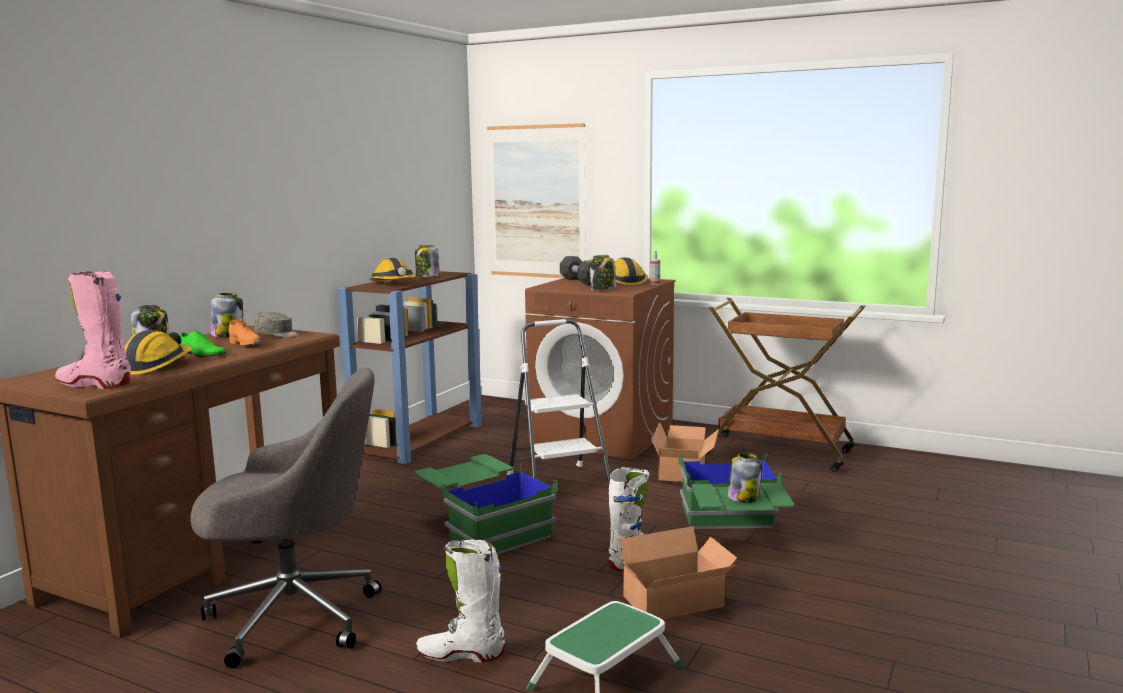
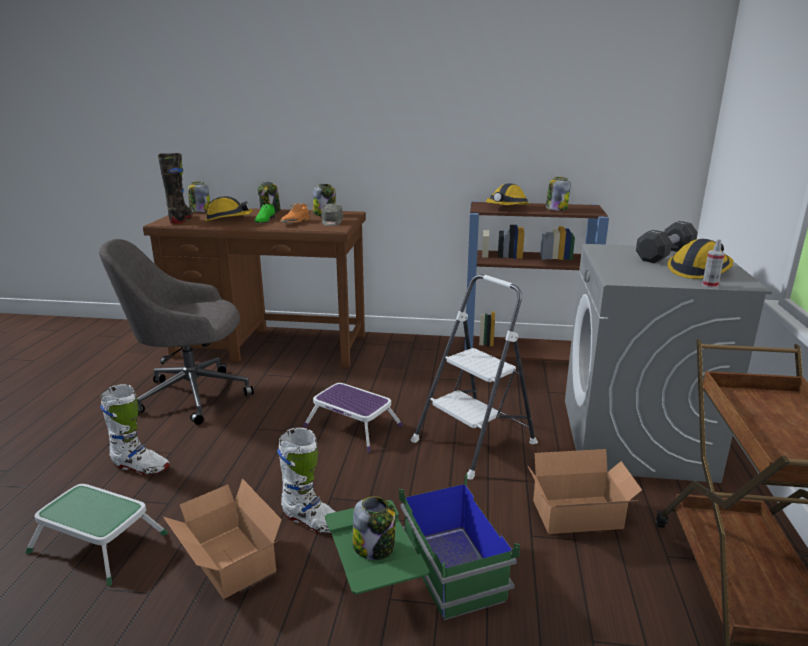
camera: 70 degrees right, 10 degrees up
(95, 384) = (181, 220): pink boot -> black boot
(295, 618) = (192, 396): grey office chair -> grey office chair turned 105 degrees clockwise
(461, 654) = (140, 467): white boot -> white boot turned 120 degrees clockwise
(483, 528) = (352, 426): green storage box -> purple step ladder
(536, 202) = (743, 148): picture -> none
(602, 289) = (623, 269): jar -> jar (200, 211)
(603, 436) = (635, 439): brown washing machine -> grey washing machine

